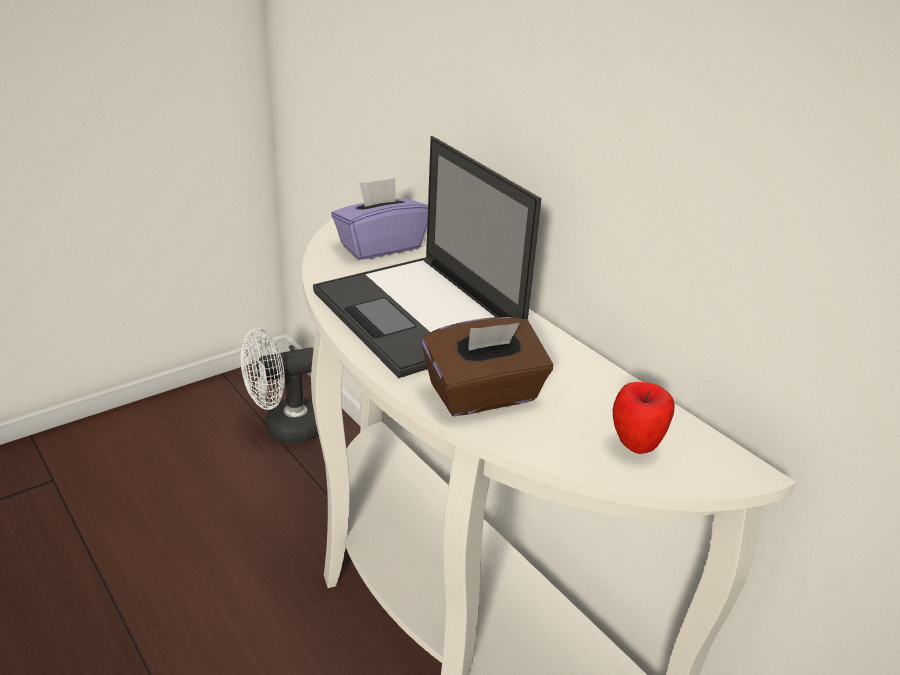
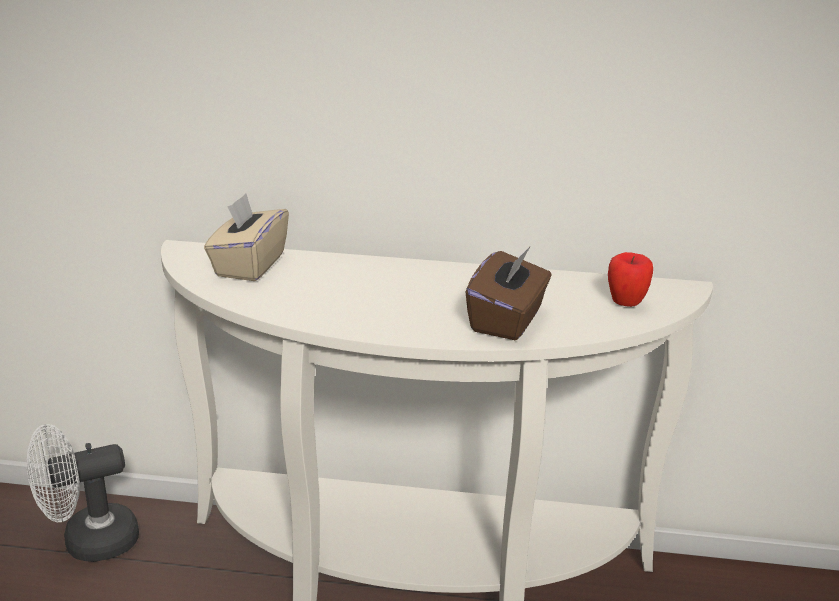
camera: 45 degrees left, 5 degrees down
(285, 429) = (88, 543): white fan -> white fan turned 45 degrees clockwise
(380, 246) = (249, 265): purple tissue box -> beige tissue box
(419, 315) = (375, 296): laptop -> none

